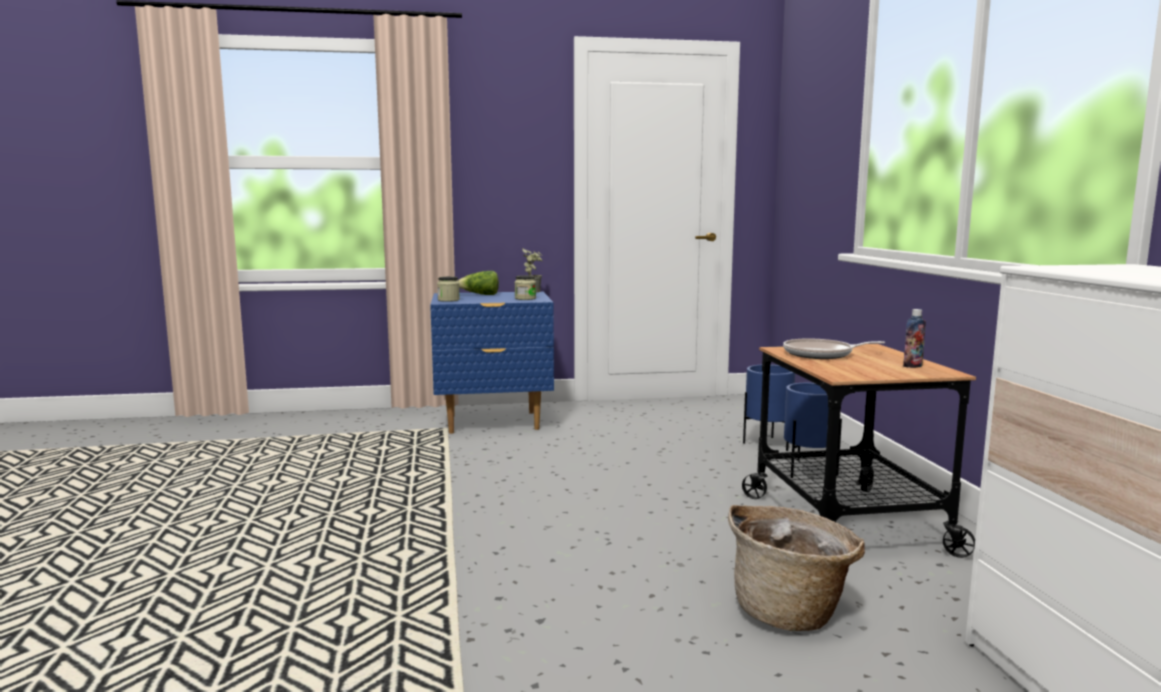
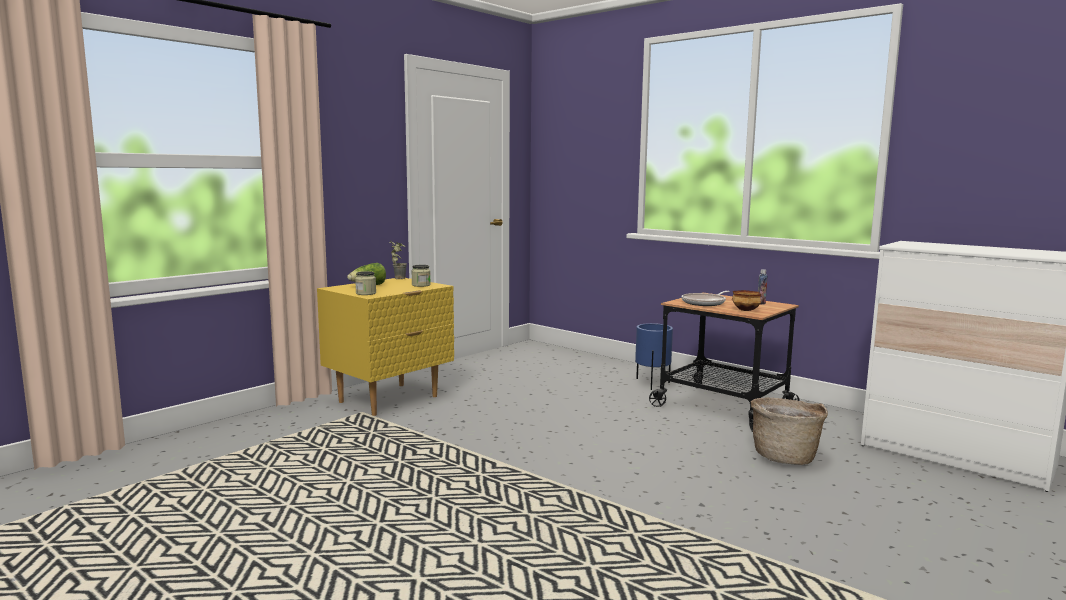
camera: 40 degrees left, 0 degrees up
(493, 423) = (389, 399): blue nightstand -> yellow nightstand
(767, 444) = (599, 373): blue planter -> none
(848, 369) = (745, 310): none -> bowl

